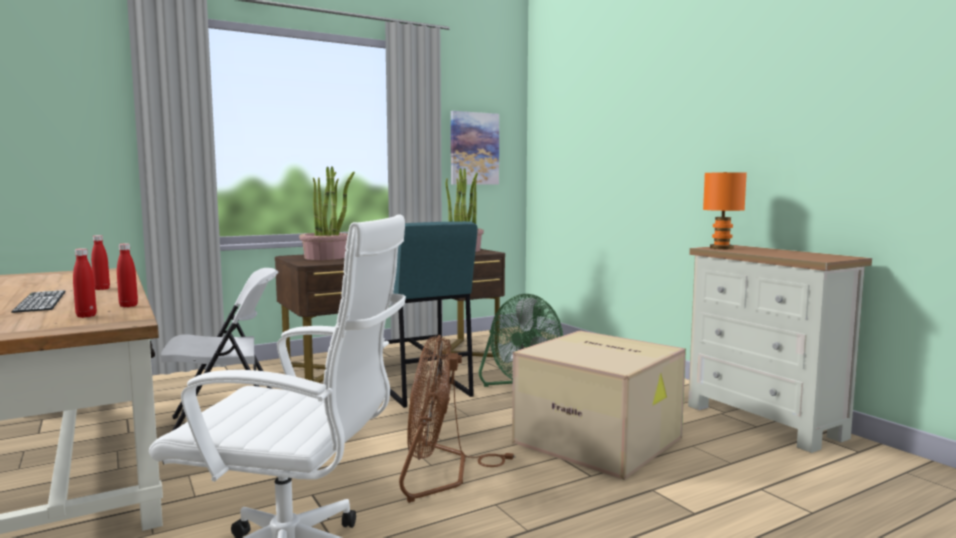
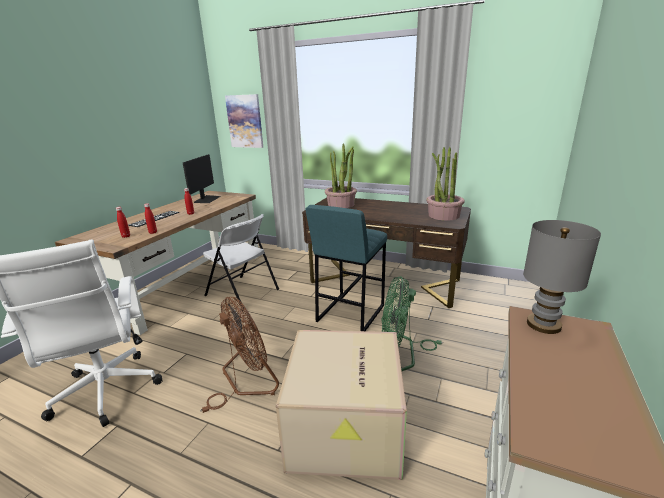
camera: 55 degrees right, 15 degrees up
(50, 279) = (207, 199): none -> monitor
(444, 469) = (242, 379): brown fan -> brown fan turned 90 degrees clockwise
(474, 148) = (506, 119): picture -> picture (245, 121)
(722, 248) = (544, 325): orange table lamp -> grey table lamp

